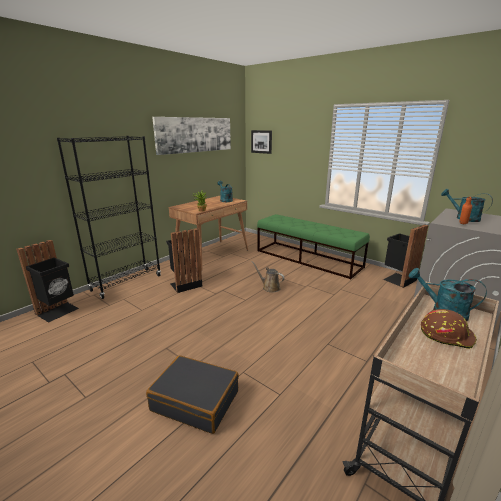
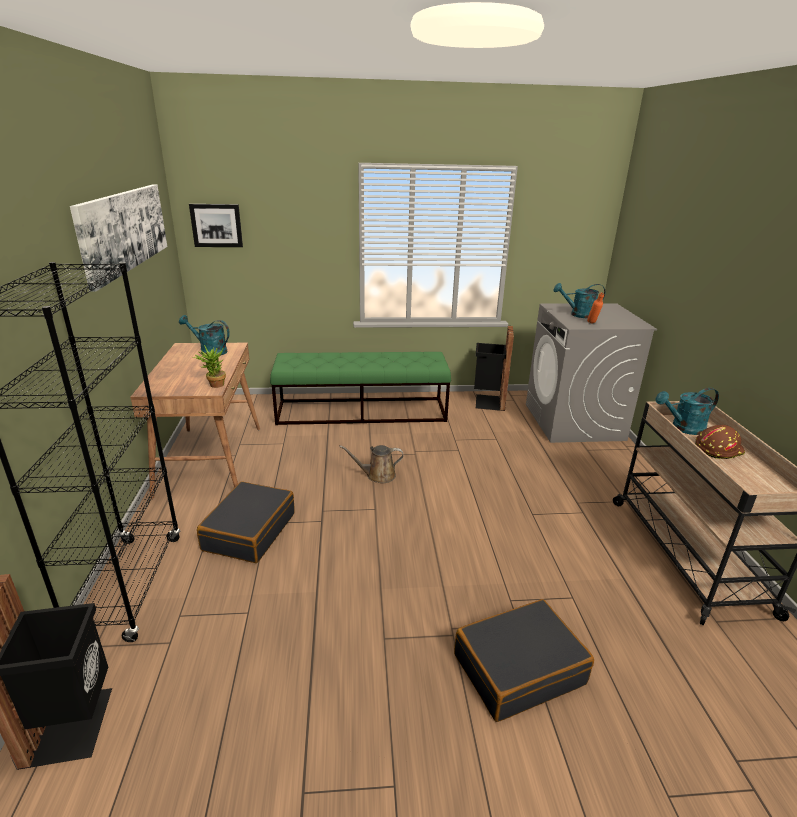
camera: 45 degrees left, 5 degrees up
(185, 284) = (249, 531): black trash can -> black suitcase

